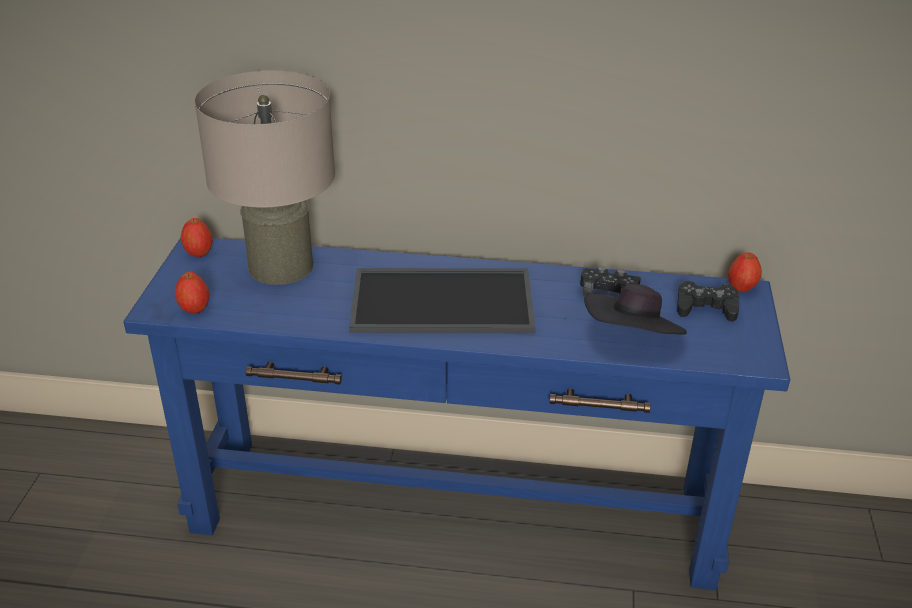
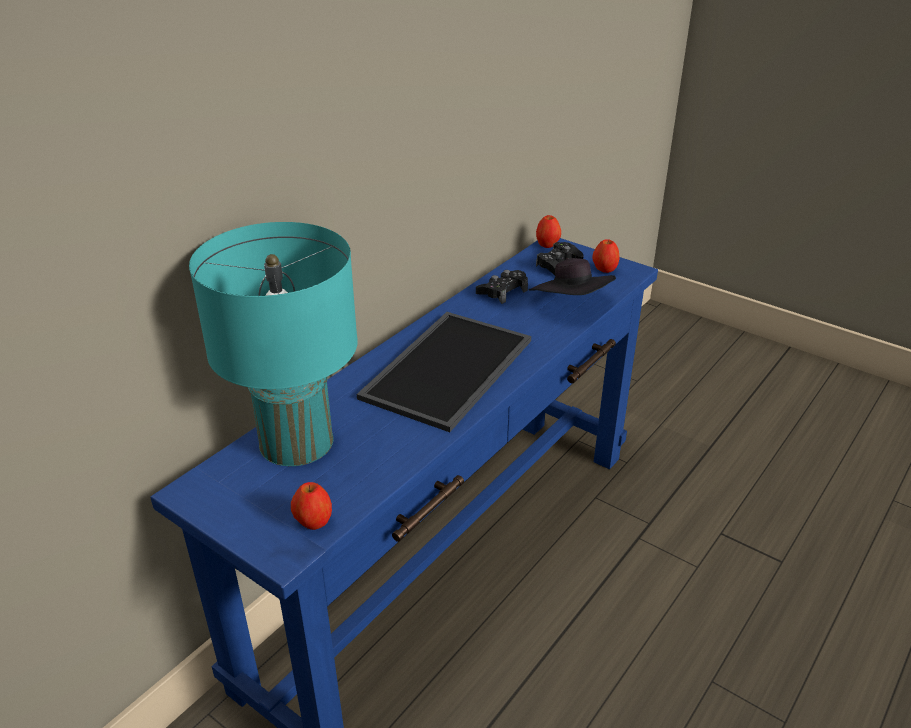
camera: 60 degrees left, 0 degrees up
(199, 253) = (204, 491): apple -> apple (604, 270)
(281, 267) = (296, 442): beige table lamp -> turquoise table lamp

